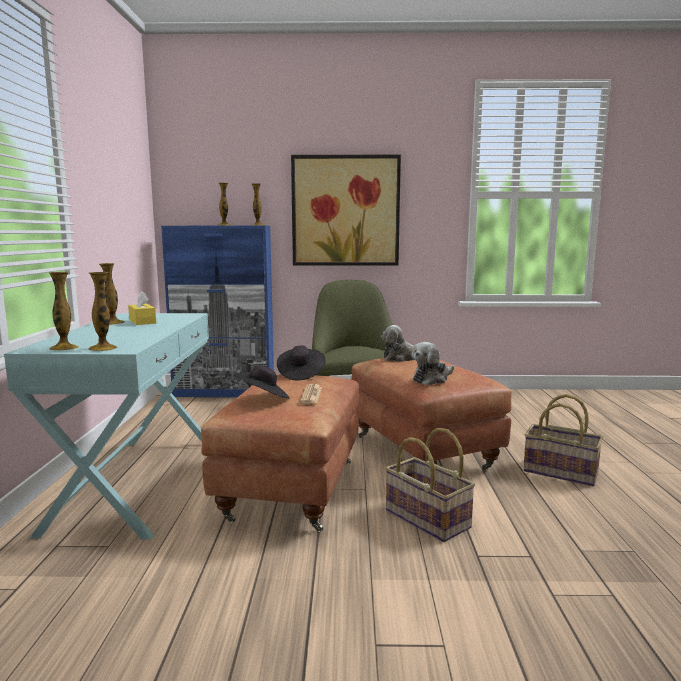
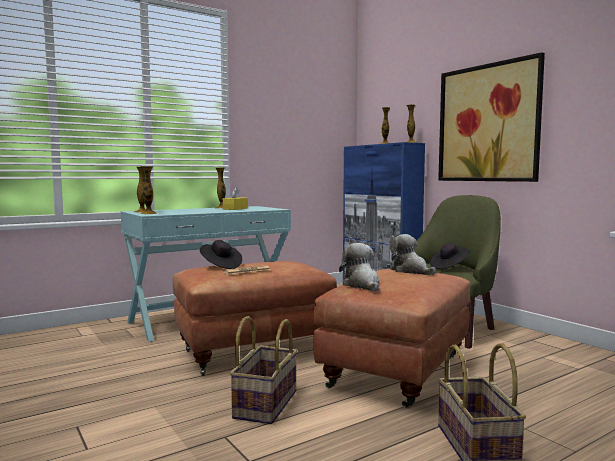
camera: 55 degrees right, 5 degrees down
(300, 374) = (294, 262): black hat -> black hat (449, 267)
(432, 379) = (362, 285): plush toy -> plush toy turned 60 degrees clockwise

